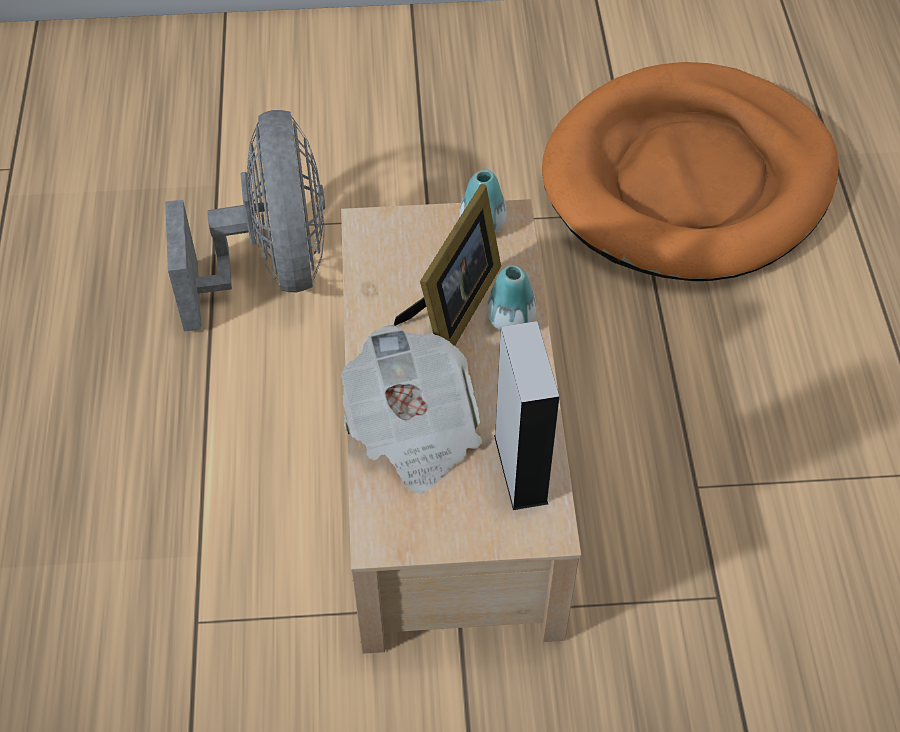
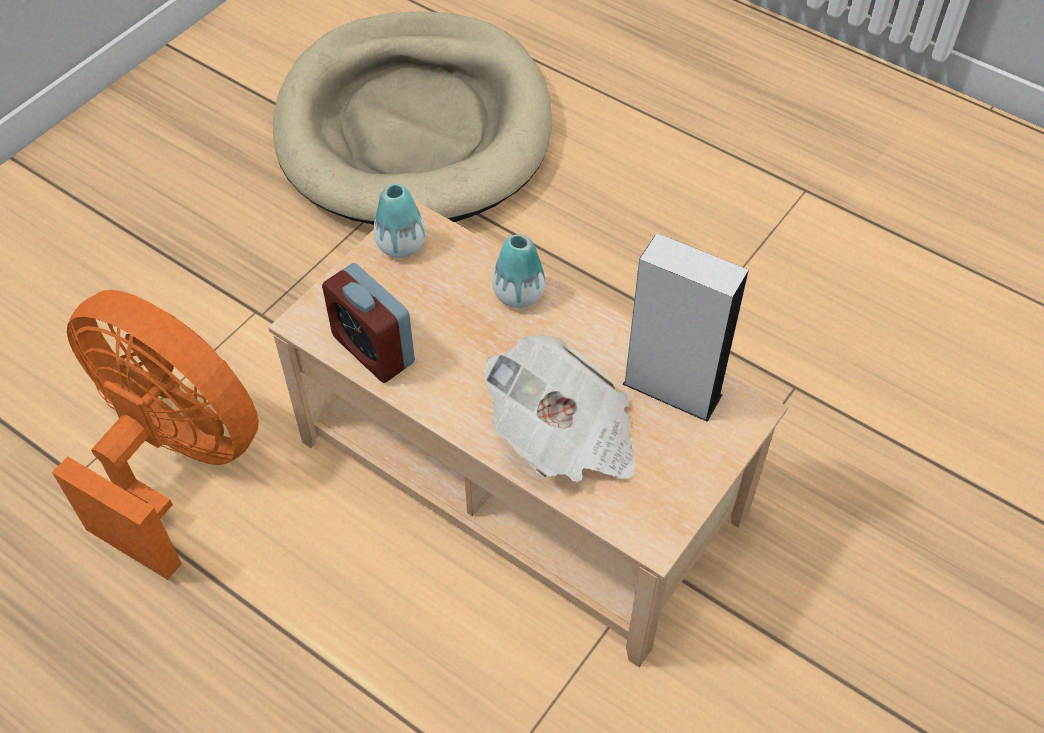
camera: 50 degrees left, 0 degrees up
(272, 268) = (174, 461): grey fan -> orange fan
(378, 275) = (373, 349): none -> alarm clock
(453, 310) = (467, 324): picture frame -> none
(688, 180) = (414, 127): orange dog bed -> beige dog bed

